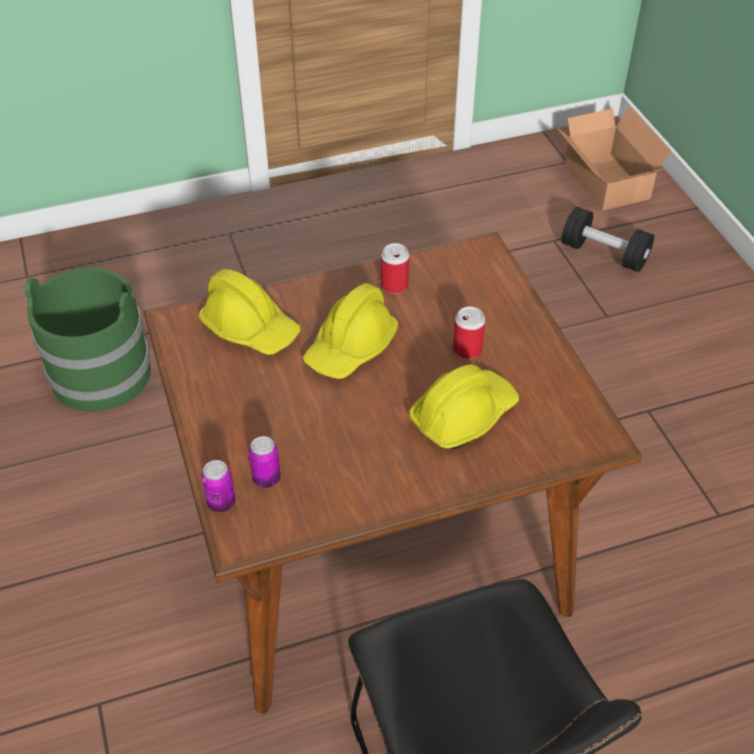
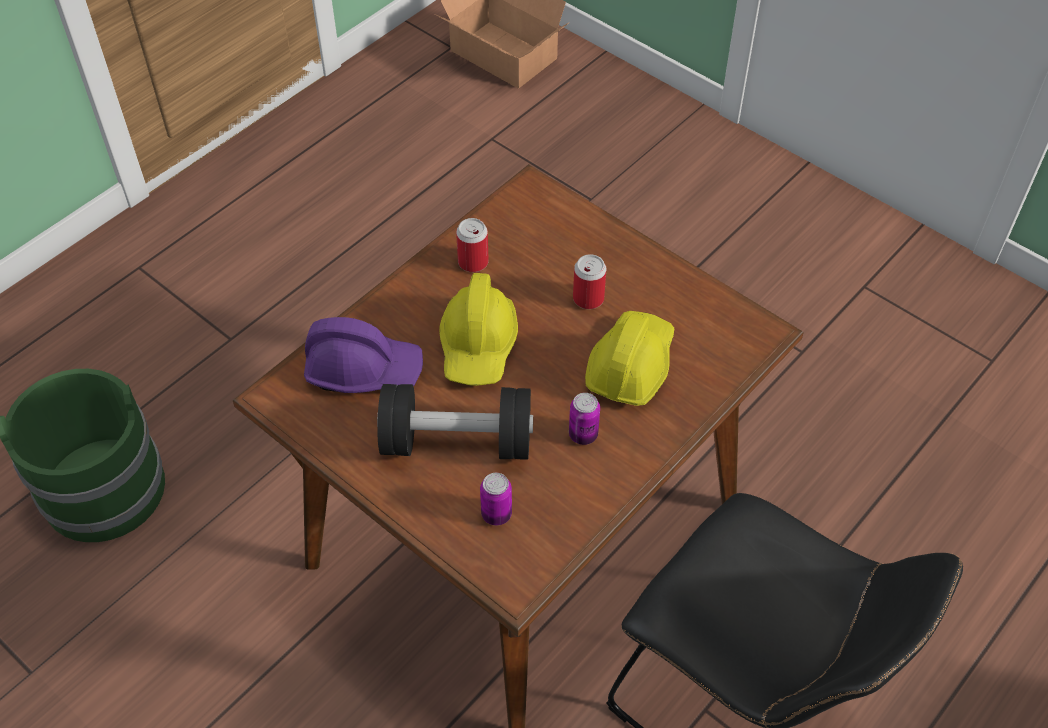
camera: 30 degrees left, 5 degrees up
(221, 503) = (471, 559): can -> can (583, 435)
(251, 328) = (363, 369): yellow hard hat -> purple hard hat
(604, 254) = (548, 134): black dumbbell -> black dumbbell (457, 441)

